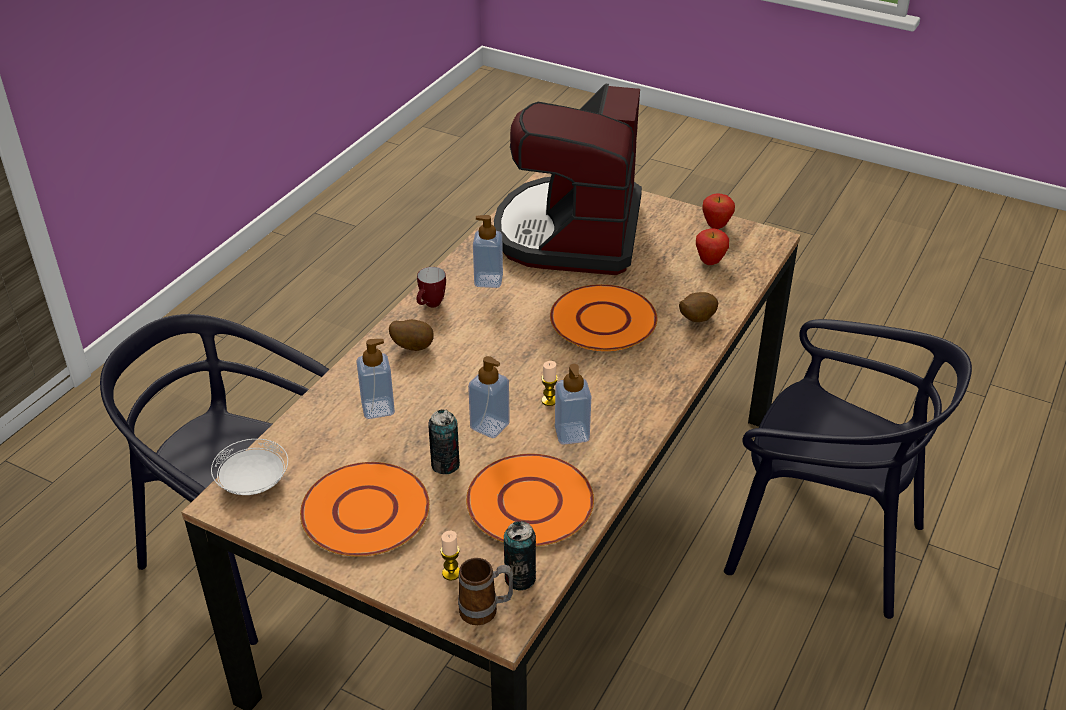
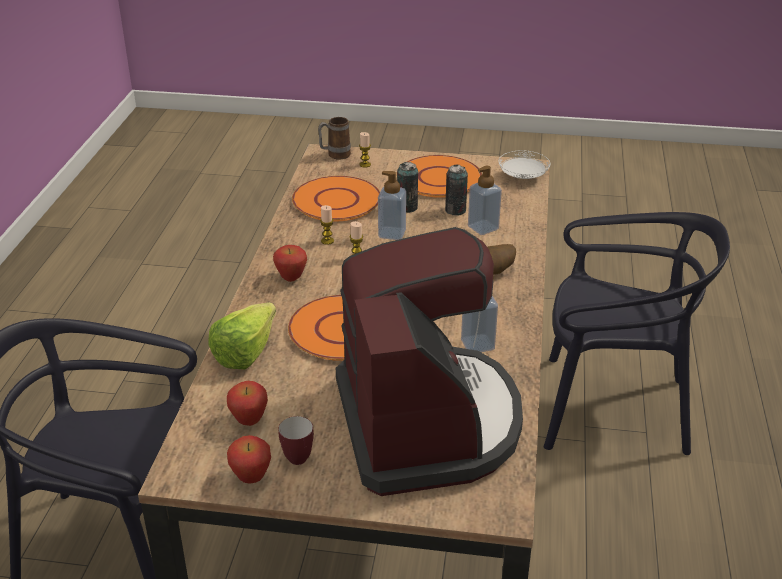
camera: 160 degrees right, 5 degrees down
(431, 305) = (511, 308): mug -> mug (298, 455)
(520, 578) = (323, 169): can -> can (455, 210)
(572, 434) = (327, 241): soap dispenser -> candle
(633, 389) = (291, 278): none -> apple
(695, 319) = (251, 350): potato -> lettuce

